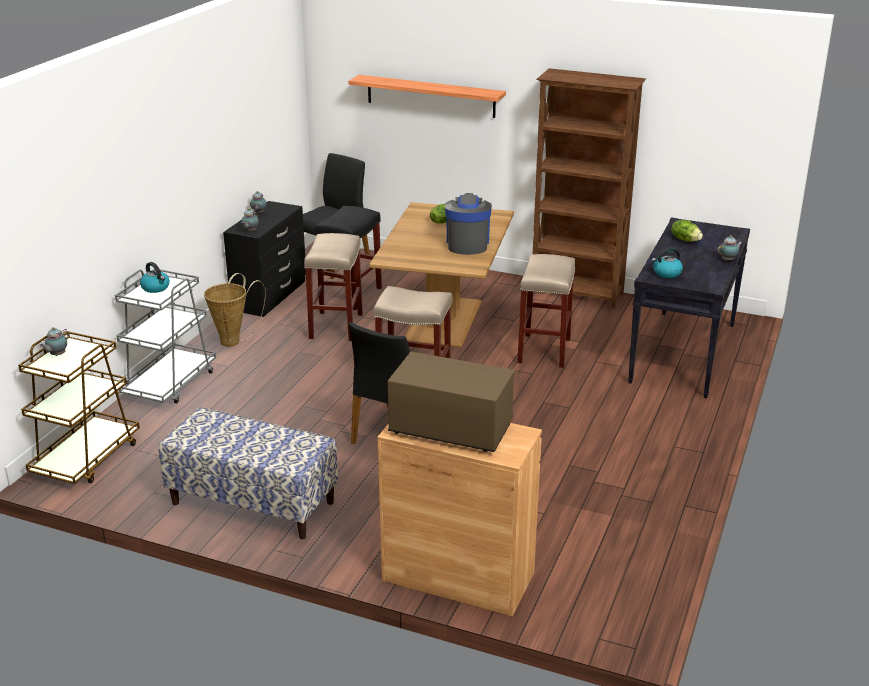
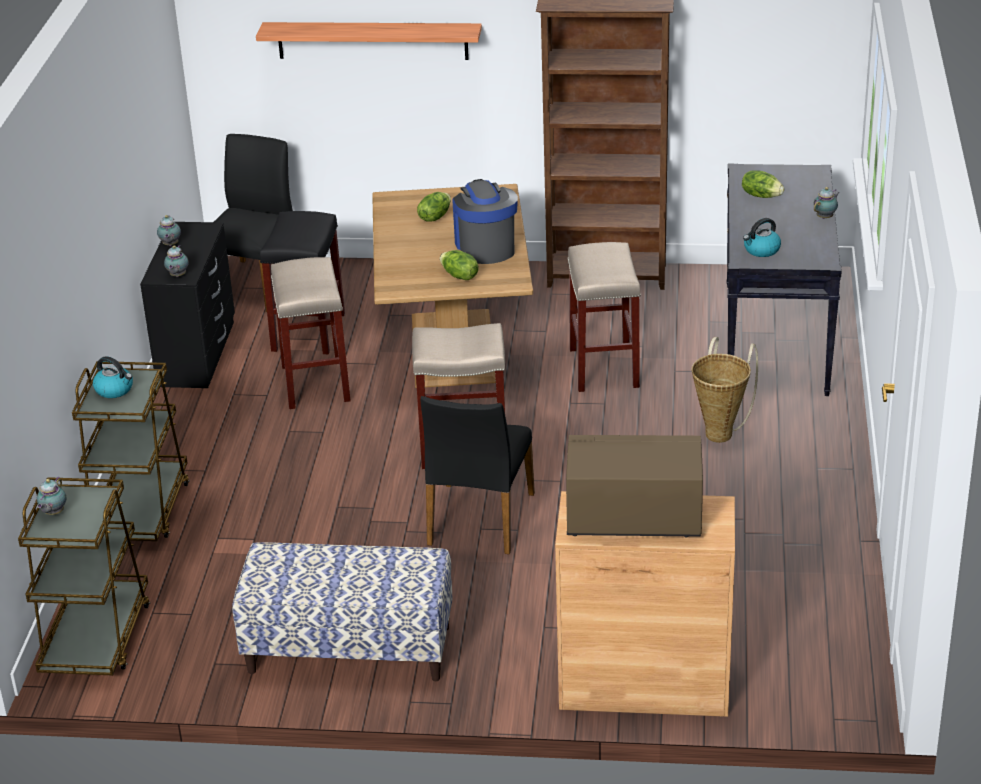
camera: 15 degrees left, 5 degrees up
(170, 383) = (141, 511): grey cart -> brown cart
(234, 340) = (189, 431): basket -> basket (721, 431)
(437, 258) = (459, 276): none -> lettuce

